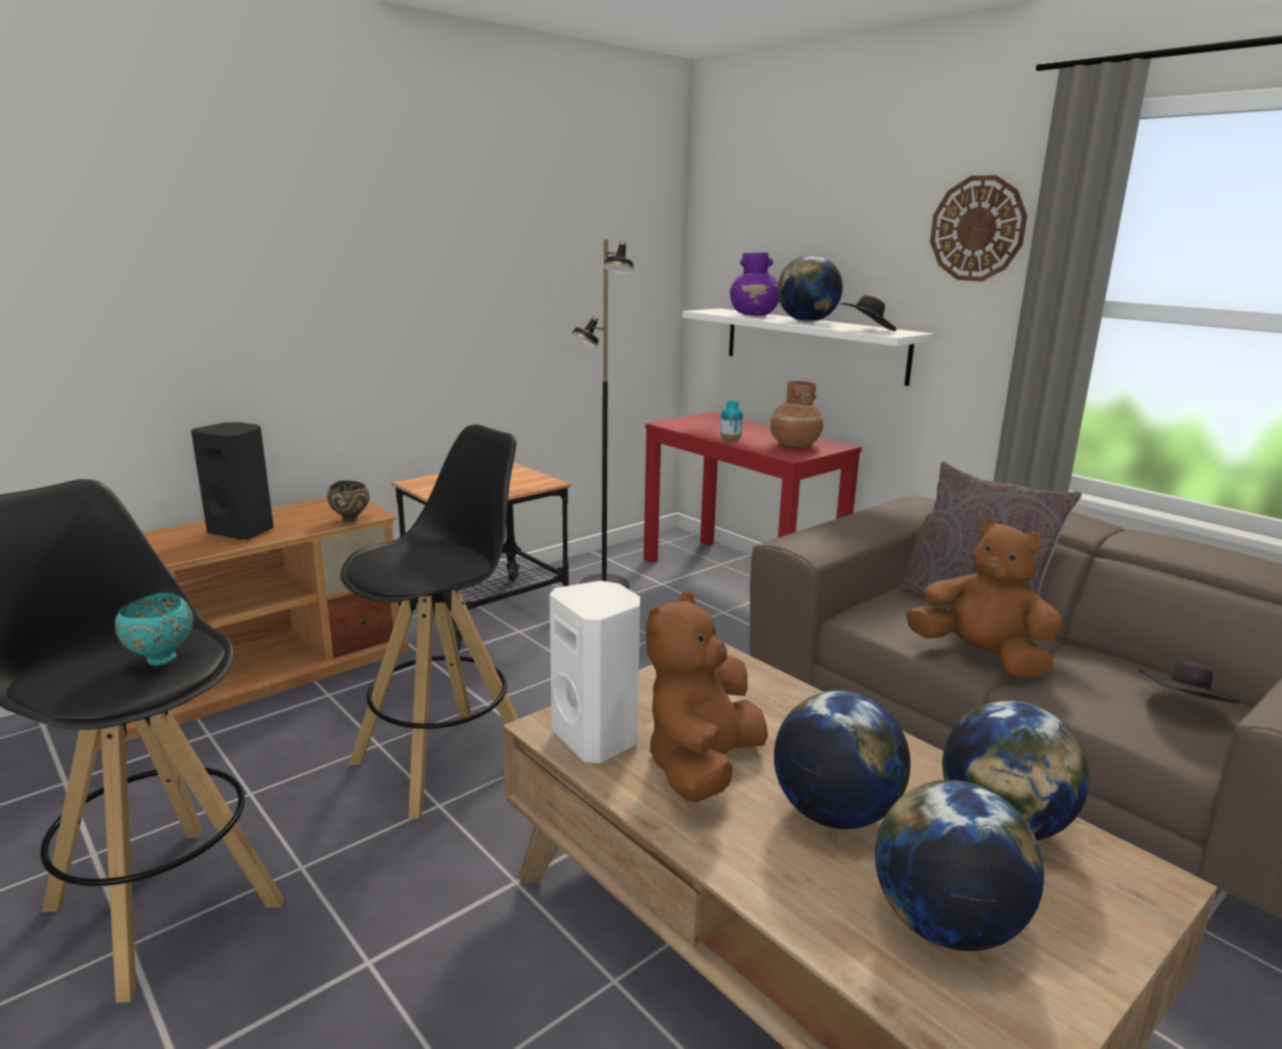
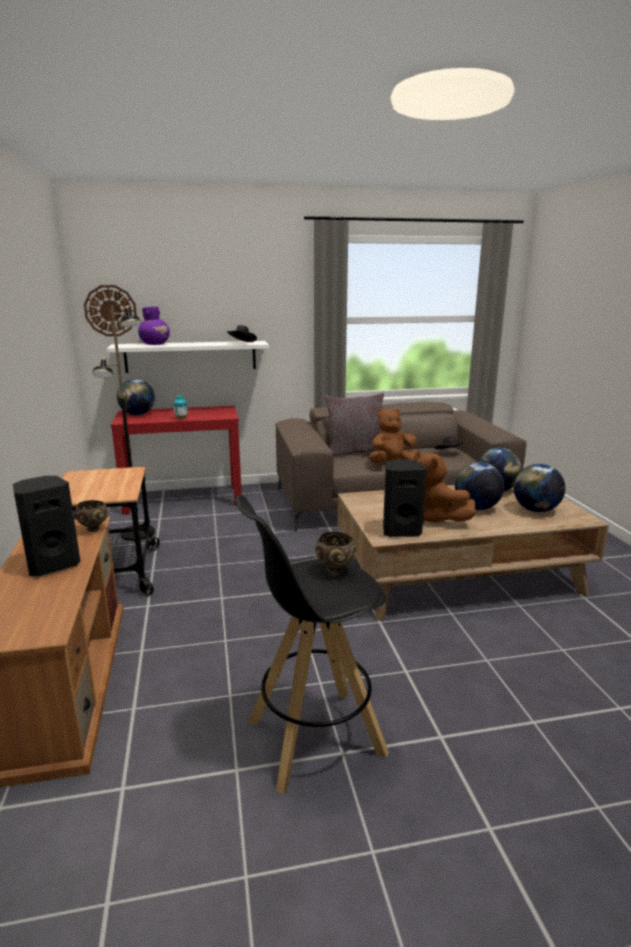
camera: 60 degrees left, 0 degrees up
(161, 660) = (336, 570): turquoise bowl -> brown bowl
(445, 759) = (264, 621): black stool -> none
(598, 738) = (400, 531): white speaker -> black speaker
(794, 445) = (211, 412): brown vase -> none
(807, 321) = (196, 343): globe -> globe (137, 414)
(977, 229) = (279, 289): wall clock -> wall clock (110, 310)

